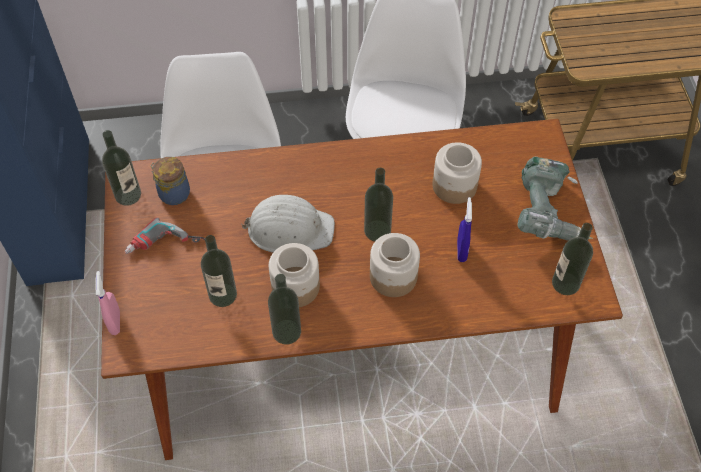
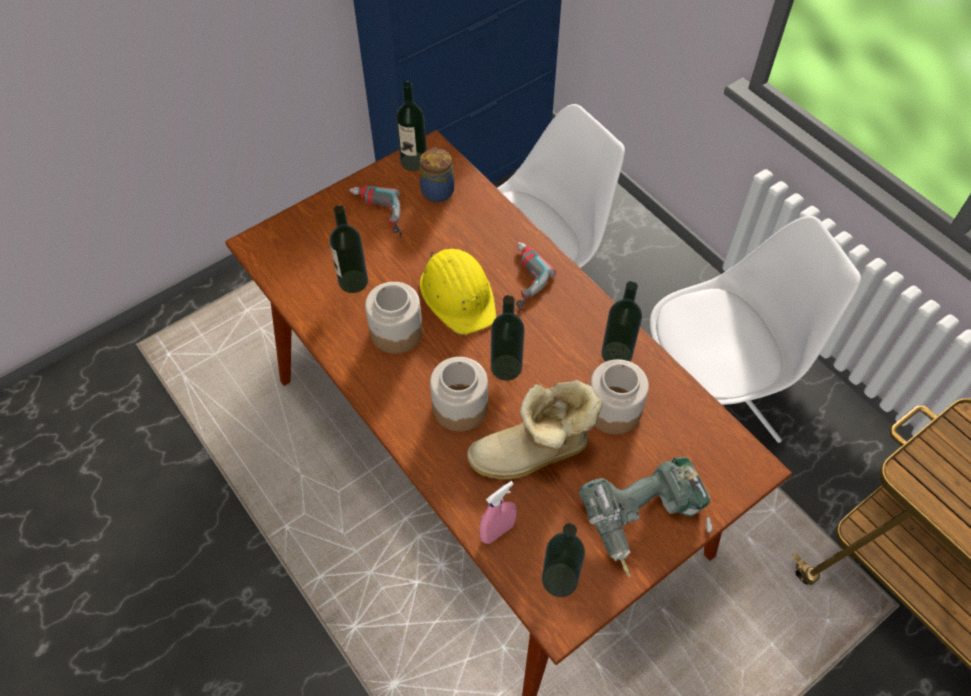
camera: 60 degrees right, 0 degrees up
(115, 322) = (280, 222): pink spray bottle -> pink spray bottle (497, 531)
(286, 332) = (343, 349): bottle -> bottle (616, 354)
(289, 229) = (458, 295): white hard hat -> yellow hard hat
(304, 183) = (519, 280): none -> power drill
(461, 251) = (533, 455): blue spray bottle -> boot

